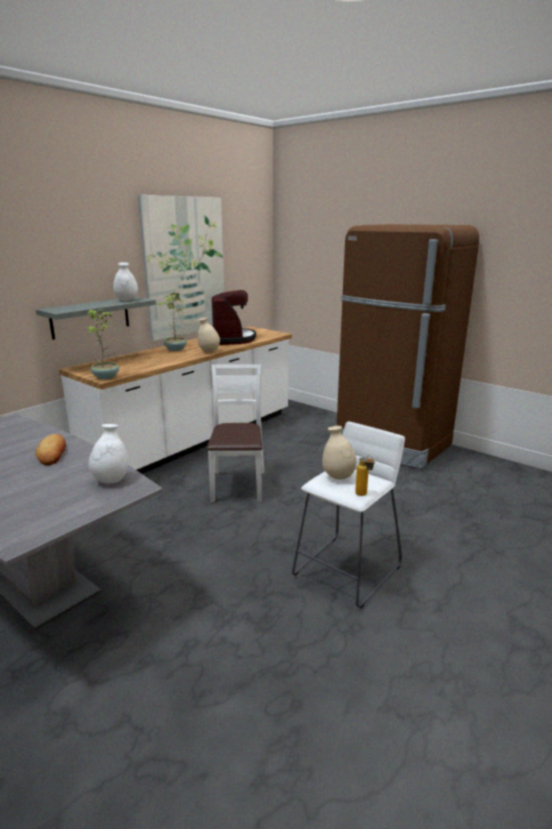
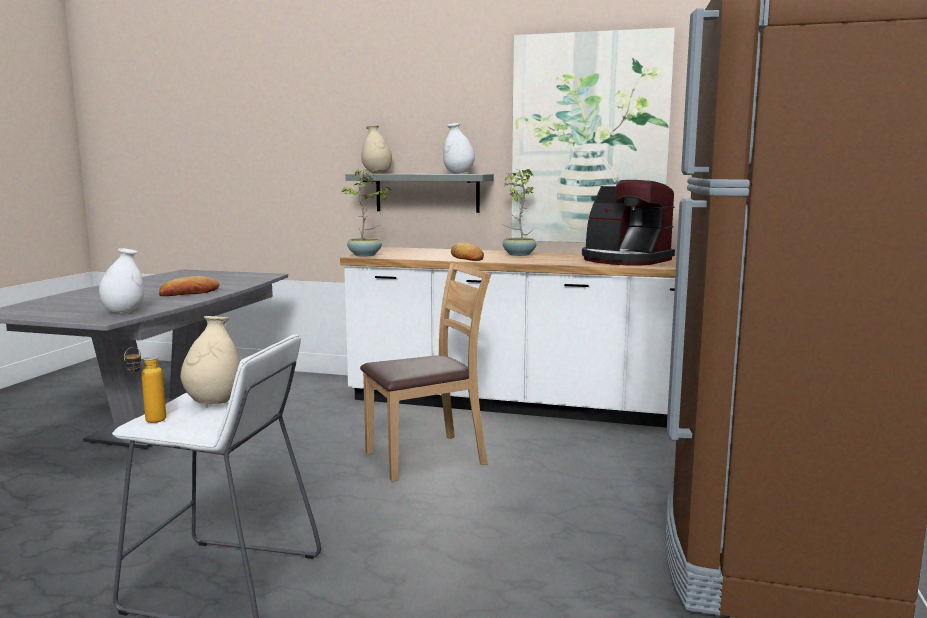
camera: 65 degrees right, 10 degrees down
(166, 359) = (466, 257): none -> bread
(209, 351) = (534, 261): beige vase -> beige vase (377, 173)
(232, 339) = (624, 260): coffee machine -> coffee machine turned 75 degrees clockwise
(238, 485) = (426, 457): white chair -> brown chair

